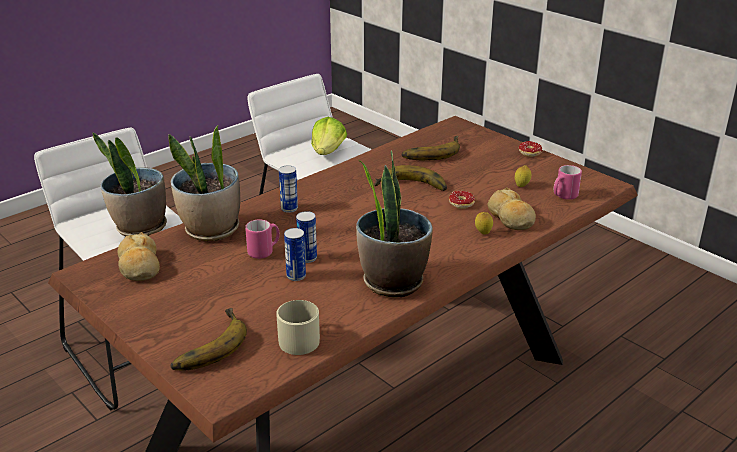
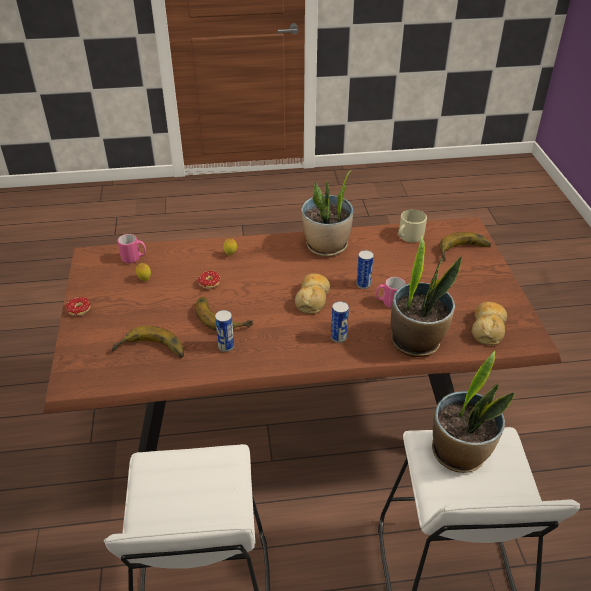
camera: 145 degrees left, 10 degrees up
(296, 276) = (382, 274): can -> can (226, 346)
(328, 152) = (185, 491): lettuce -> none
(510, 218) = (196, 257): bread -> bread (312, 298)

